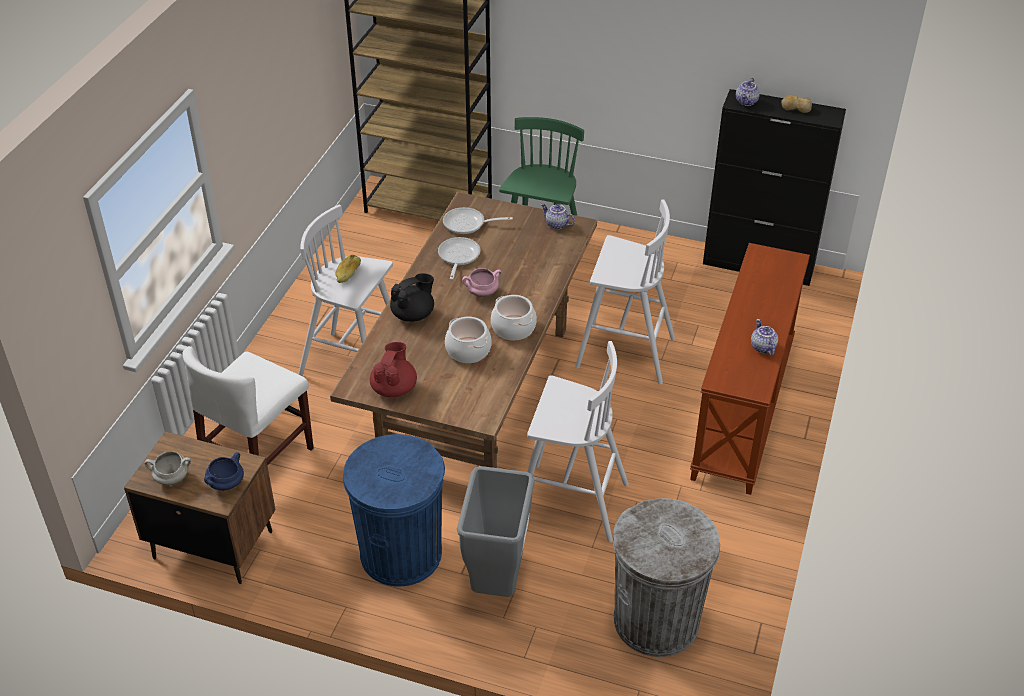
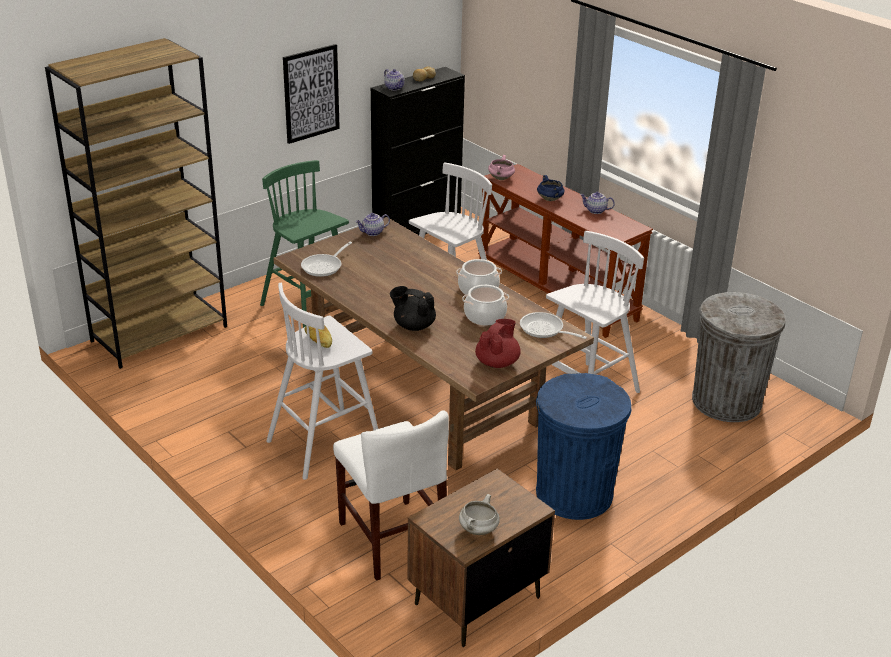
camera: 60 degrees left, 10 degrees down
(226, 484) = (513, 500): blue cooking pot -> blue cooking pot (550, 199)
(394, 388) = (497, 362): red teapot -> red teapot turned 75 degrees clockwise
(413, 314) = (413, 326): black teapot -> black teapot turned 60 degrees counterclockwise
(458, 257) = (362, 284): frying pan -> frying pan (544, 330)
(482, 293) = (420, 288): pink cooking pot -> pink cooking pot (501, 178)
(497, 584) = (642, 457): grey trash can -> none
(651, 64) = (311, 93): none -> picture

